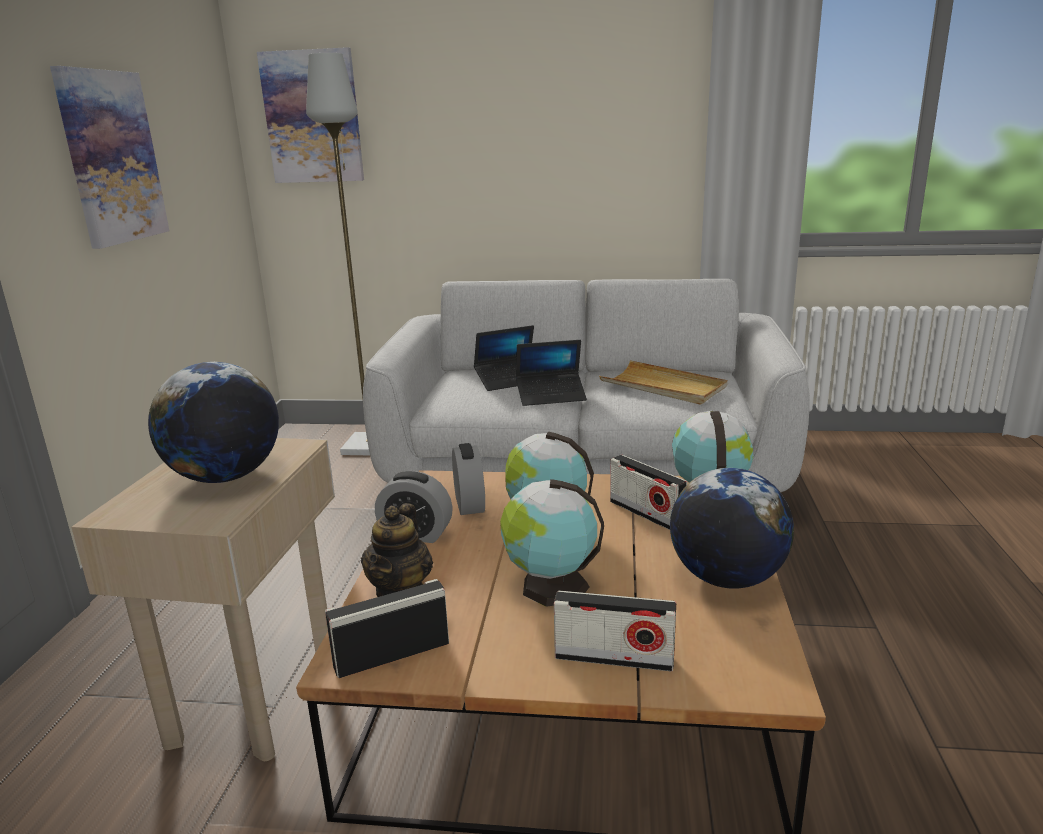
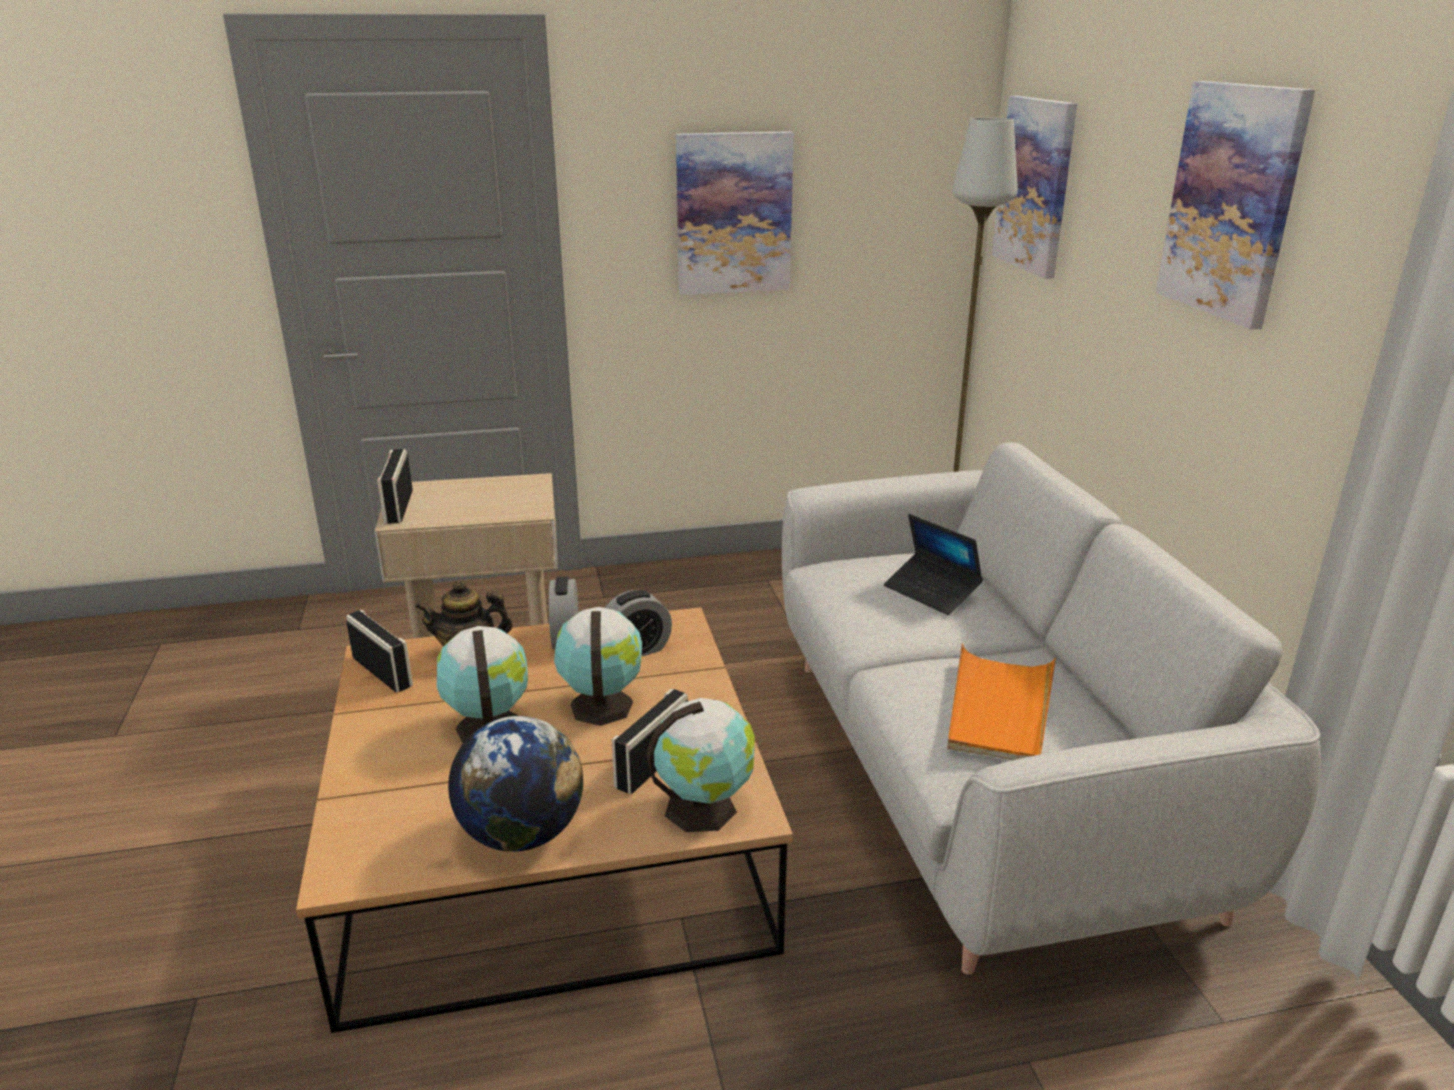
camera: 70 degrees right, 5 degrees up
(225, 477) = (469, 503): globe -> none
(544, 85) = (1232, 202): none -> picture
(551, 396) = (903, 630): laptop -> none
(614, 658) = (379, 777): radio -> radio (398, 506)
(663, 387) = (999, 709): beige tray -> orange tray

